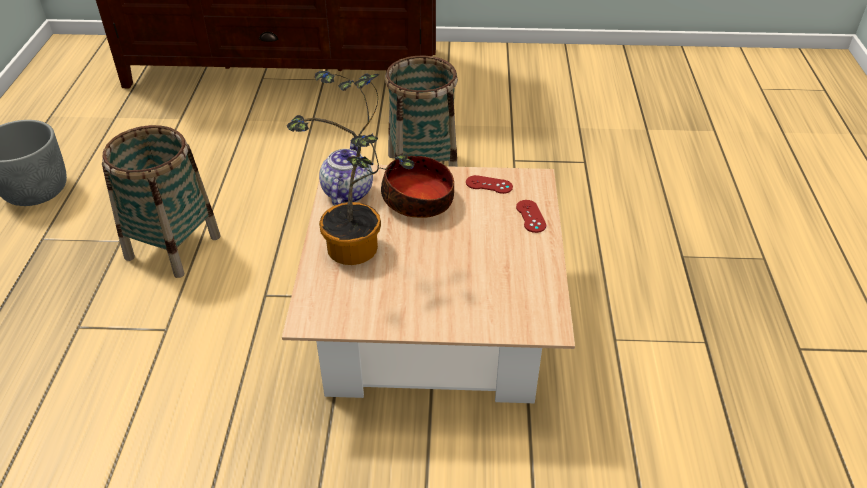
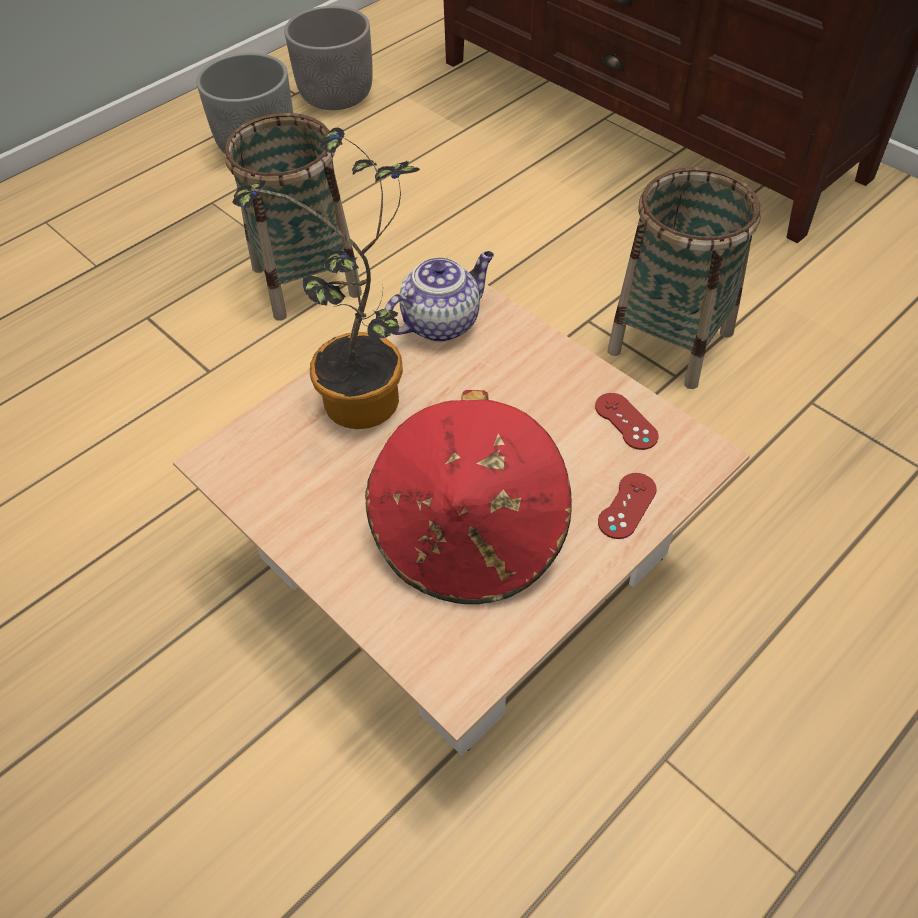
camera: 45 degrees right, 10 degrees up
(62, 137) = (337, 95): none -> grey planter
(419, 200) = (509, 387): bowl -> none
(480, 269) = (470, 536): none -> red hat

